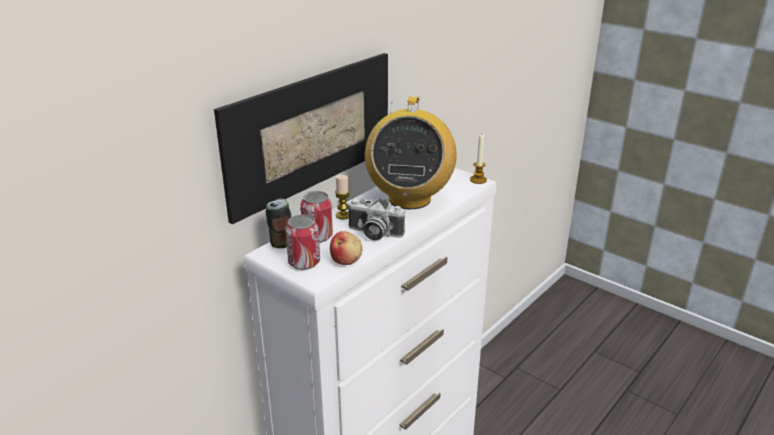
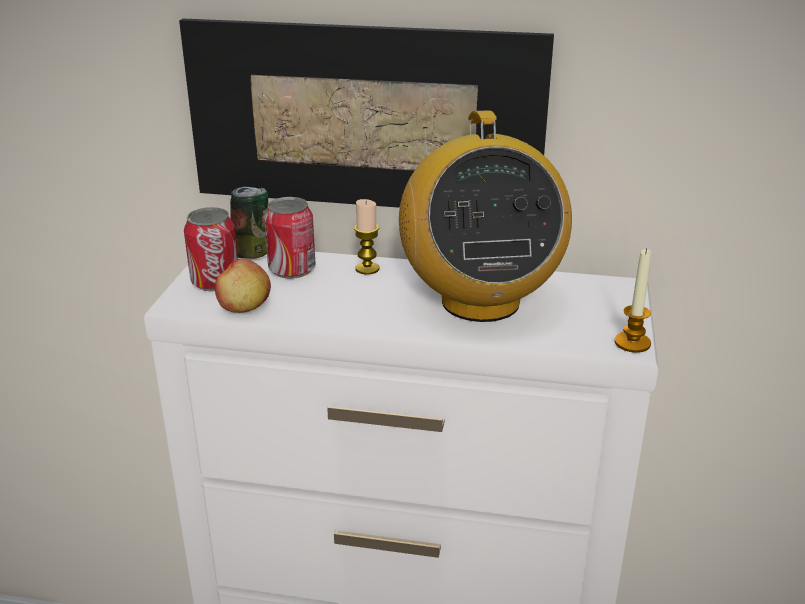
camera: 60 degrees right, 0 degrees up
(373, 233) = (338, 305): camera -> none
(409, 198) = (479, 301): radio -> radio turned 75 degrees counterclockwise

